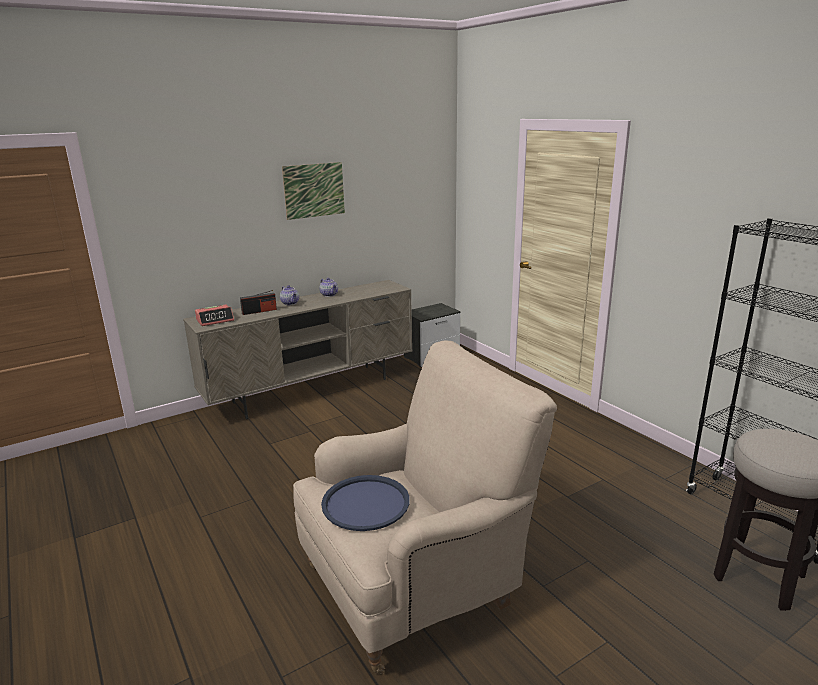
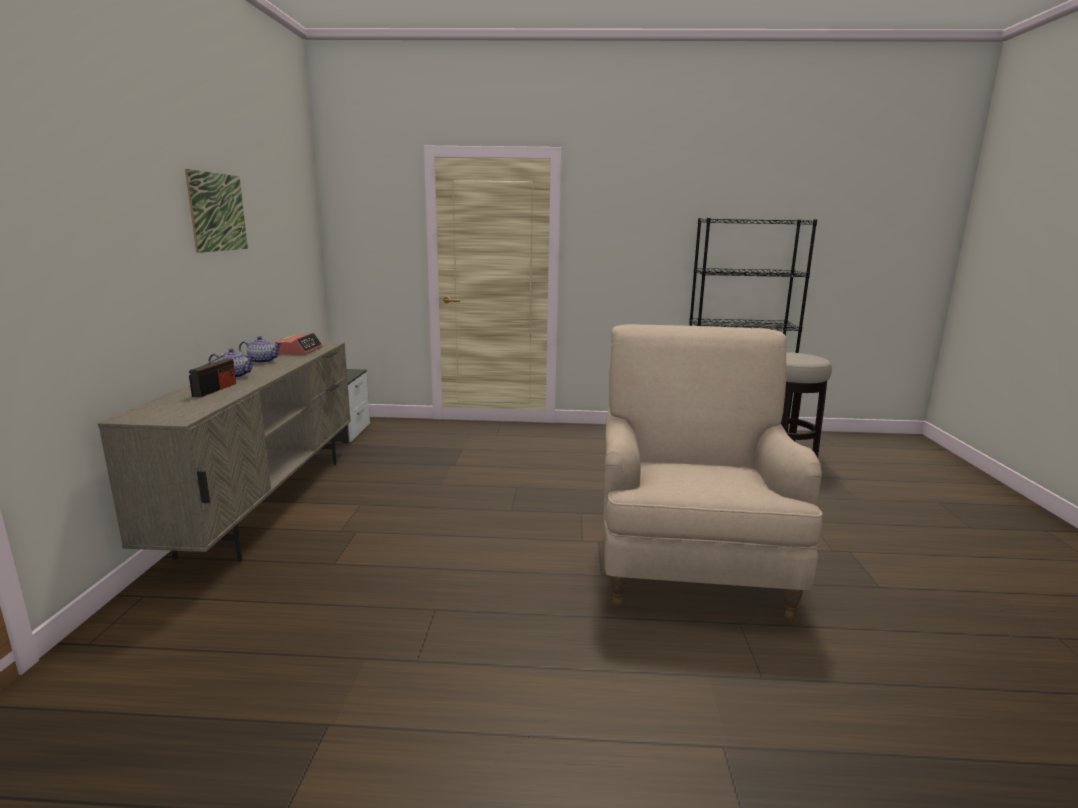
camera: 55 degrees left, 5 degrees down
(215, 320) = (172, 410): alarm clock -> alarm clock (299, 350)
(366, 503) = (703, 477): blue tray -> none

